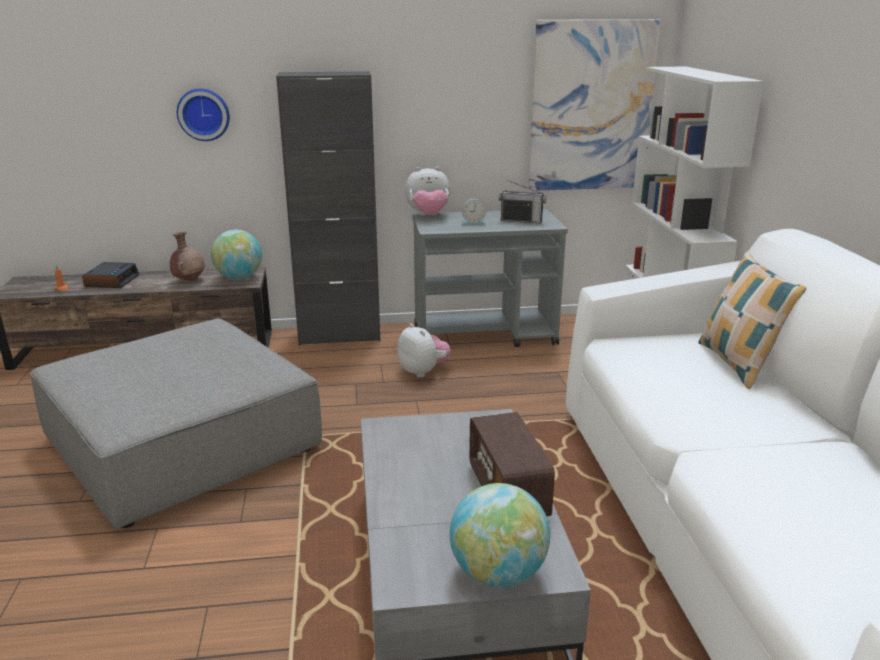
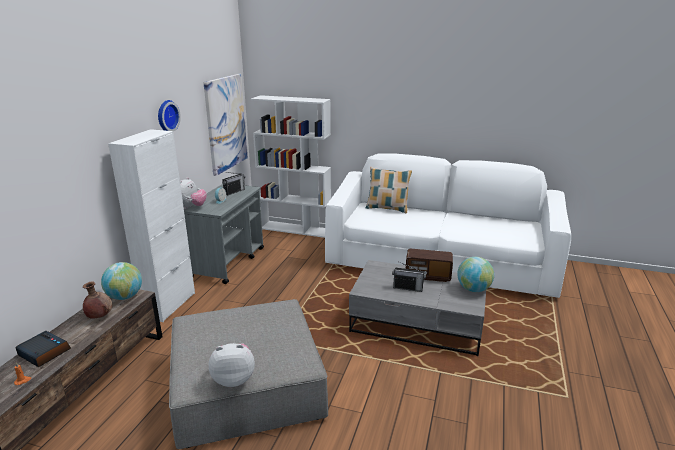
camera: 65 degrees left, 0 degrees up
(204, 114) = (63, 189): wall clock -> wall clock (166, 116)
(339, 336) = (169, 305): black cabinet -> white cabinet
(423, 371) = (248, 289): plush toy -> plush toy (234, 379)
(430, 476) = (408, 288): none -> radio

